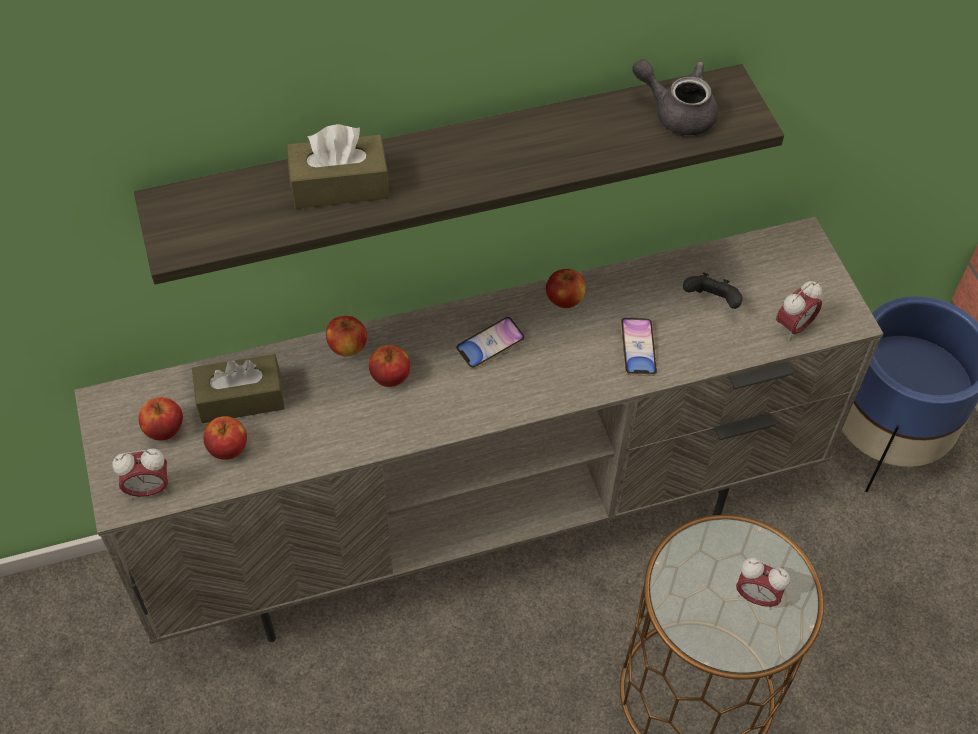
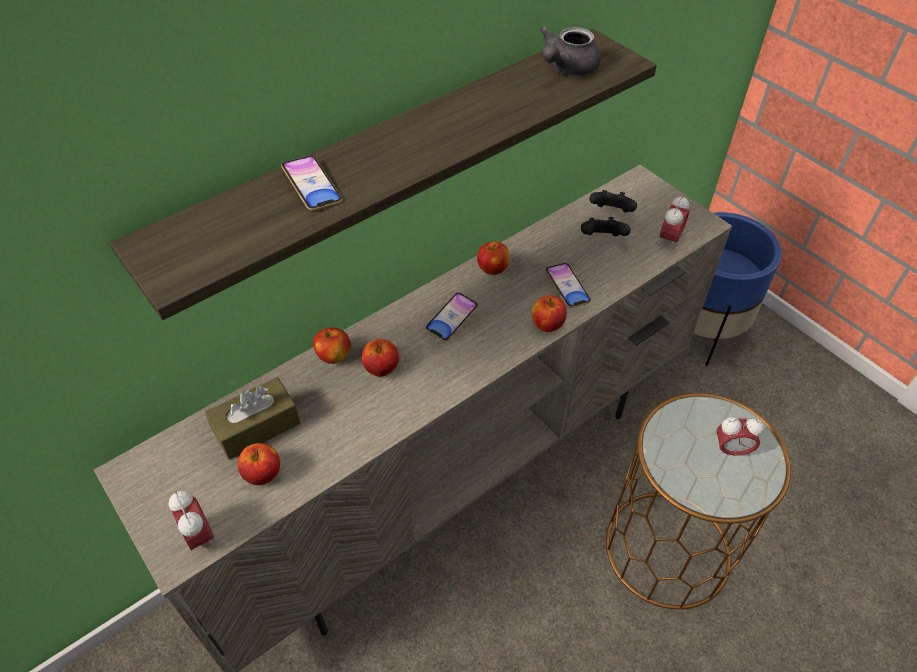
camera: 20 degrees left, 5 degrees down
(148, 489) = (200, 536): alarm clock -> alarm clock turned 90 degrees counterclockwise
(164, 430) = (195, 477): apple -> apple (547, 325)
(339, 185) = (312, 187): brown tissue box -> phone
(677, 112) = (566, 68): grey teapot -> grey teapot turned 60 degrees counterclockwise
(741, 271) = (611, 213): none -> black game controller

